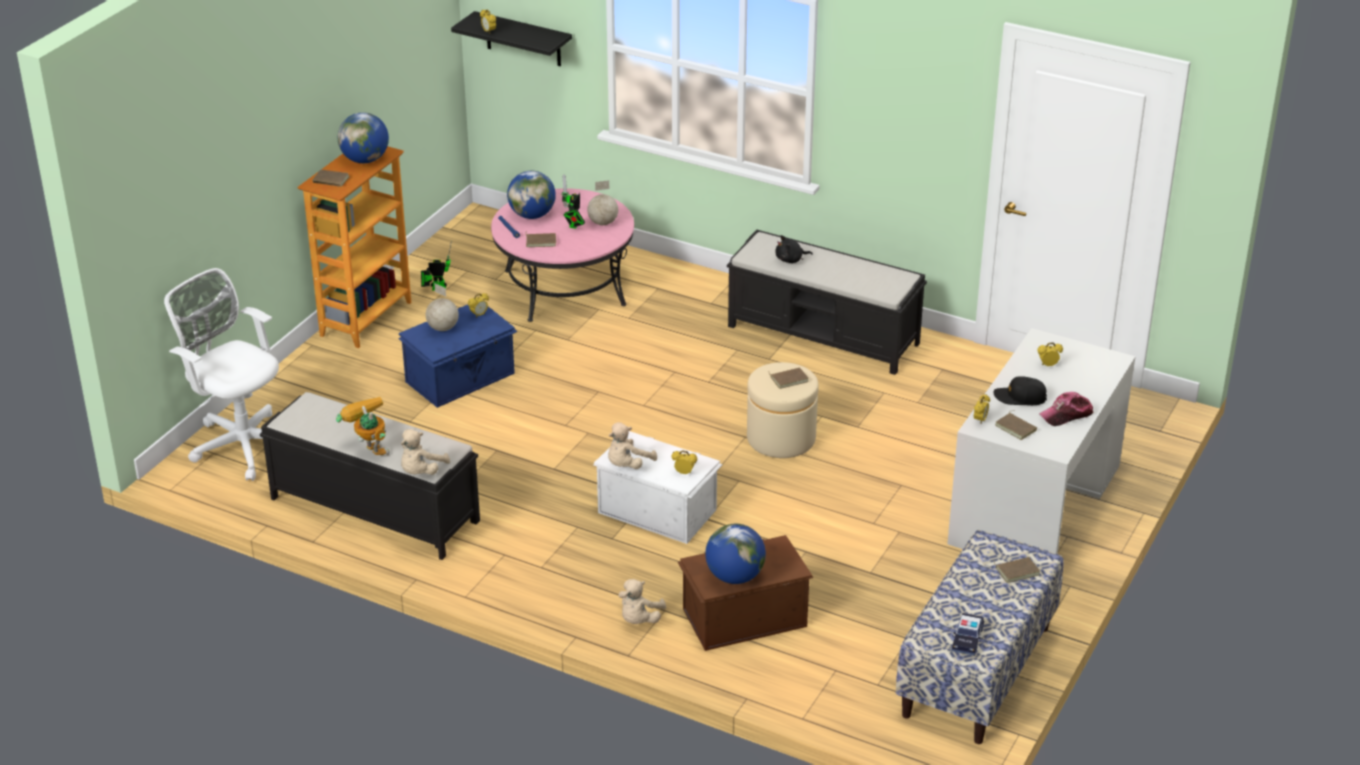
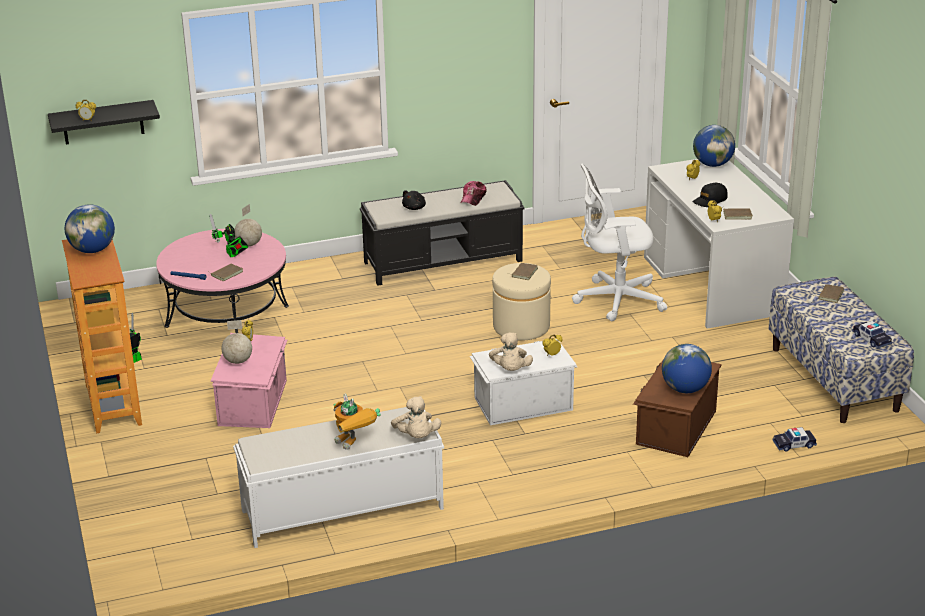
camera: 45 degrees left, 5 degrees down
(241, 443) = (163, 529): white office chair -> white office chair (614, 300)
(330, 180) = (92, 273): brown book -> none
(368, 449) = (355, 445): toy robot -> toy robot turned 135 degrees counterclockwise
(373, 509) = (340, 510): black bench -> white bench
(461, 378) = (254, 402): blue storage box -> pink storage box
(532, 215) = (189, 262): globe -> globe (712, 164)
(639, 620) = (623, 465): beige plush toy -> none
(818, 704) = (794, 444): none -> toy car
(1066, 415) = (747, 197): cap -> cap (473, 198)

